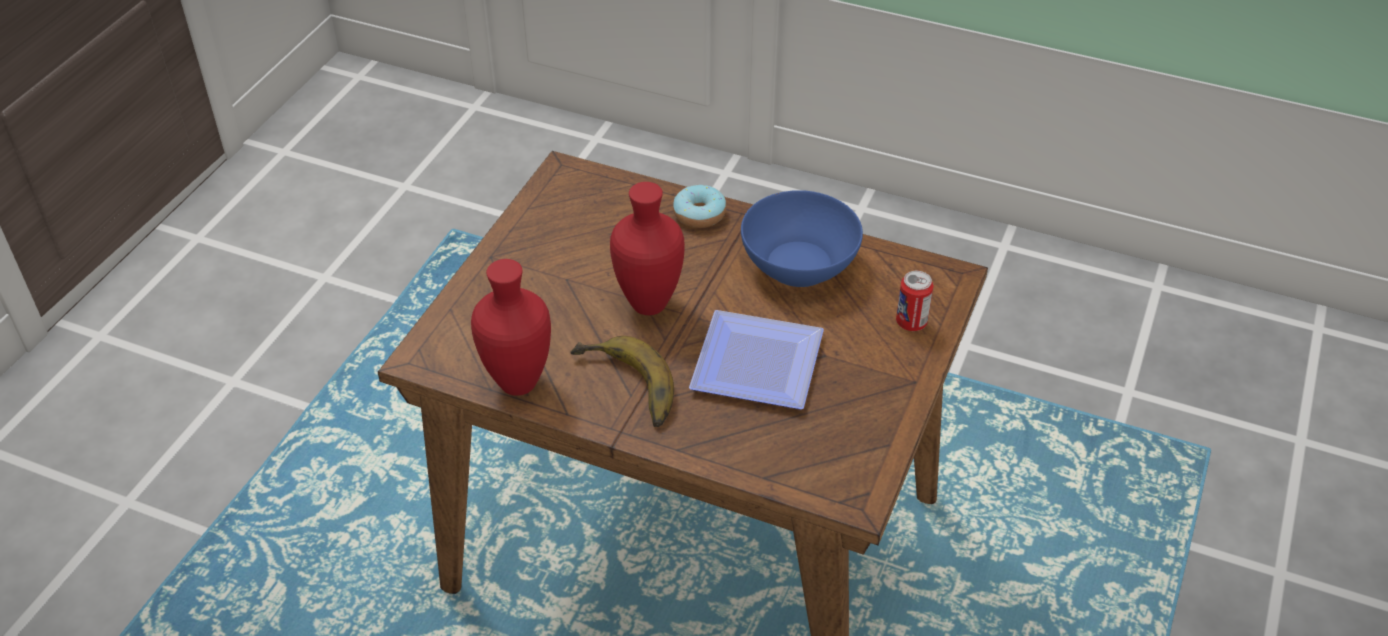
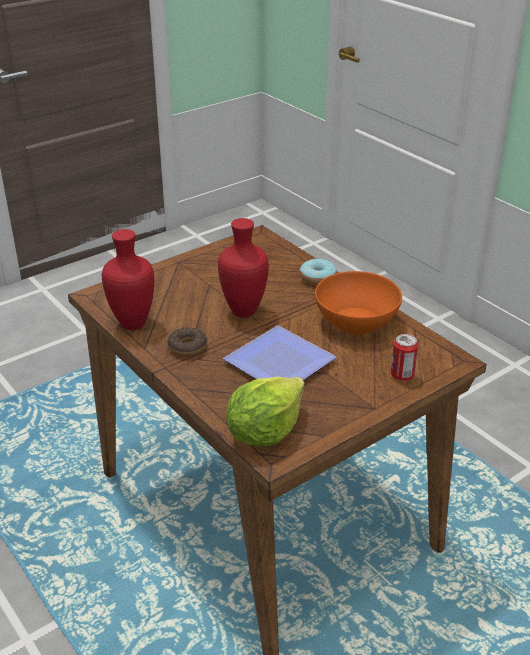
camera: 30 degrees right, 10 degrees down
(623, 389) = (187, 347): banana -> donut
(798, 264) = (356, 321): blue bowl -> orange bowl
(820, 470) = (264, 432): none -> lettuce

